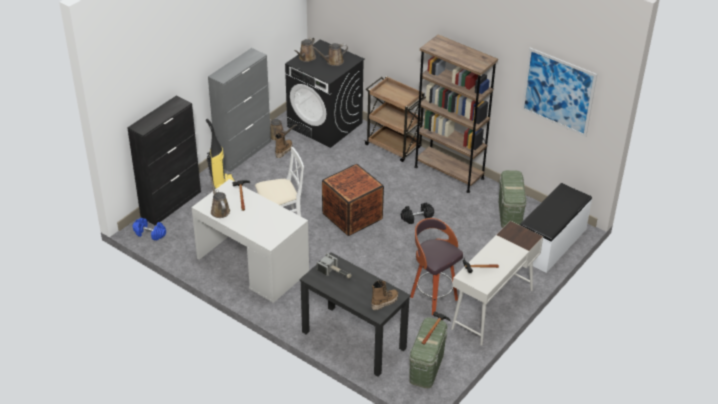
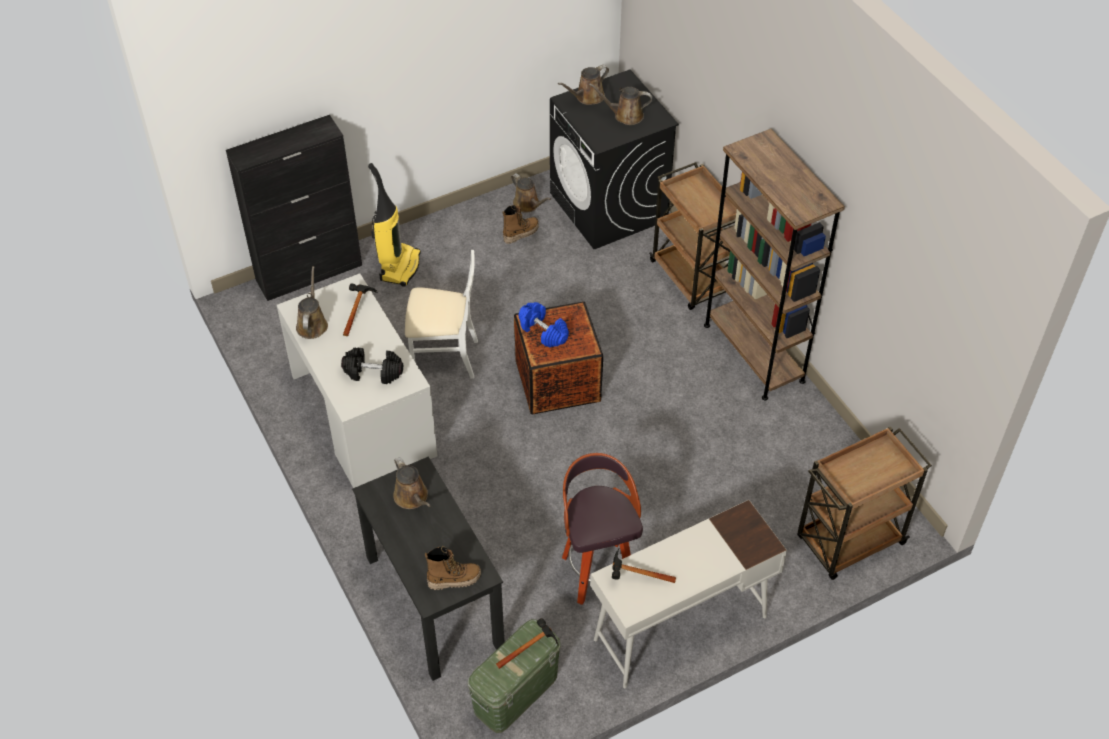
camera: 25 degrees right, 10 degrees up
(149, 234) = (252, 312): blue dumbbell -> blue dumbbell (543, 332)
(243, 152) = (461, 218): grey cabinet -> none
(335, 273) = (412, 497): hammer -> brown watering can
(417, 218) = (655, 418): black dumbbell -> black dumbbell (373, 373)
(510, 214) = (810, 462): green storage box -> none
(551, 243) = (848, 542): white bench -> brown cart
(558, 92) = (921, 301): picture -> none

